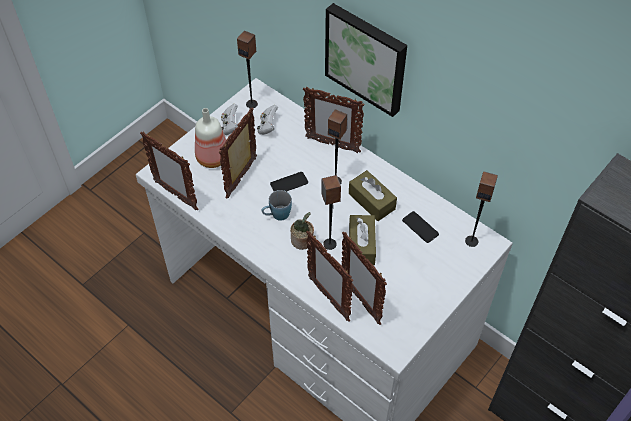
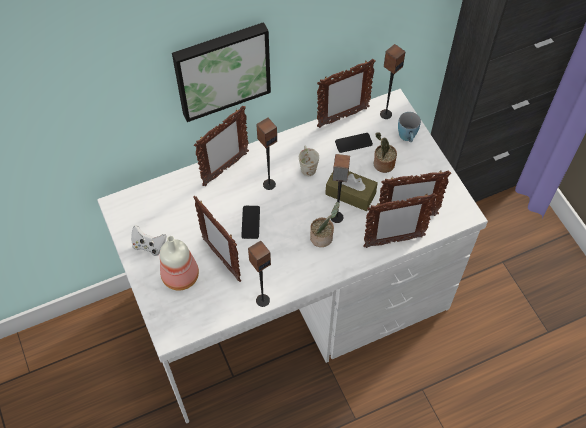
camera: 65 degrees left, 5 degrees up
(175, 195) = (209, 327): picture frame -> picture frame (342, 117)
(252, 104) = (131, 215): speaker -> speaker (262, 300)
(267, 127) = (170, 213): white game controller -> none
(276, 215) = (282, 247): blue mug -> blue mug (407, 138)
(371, 201) = (307, 166): brown tissue box -> white mug
(410, 259) = (382, 164): none -> potted plant

